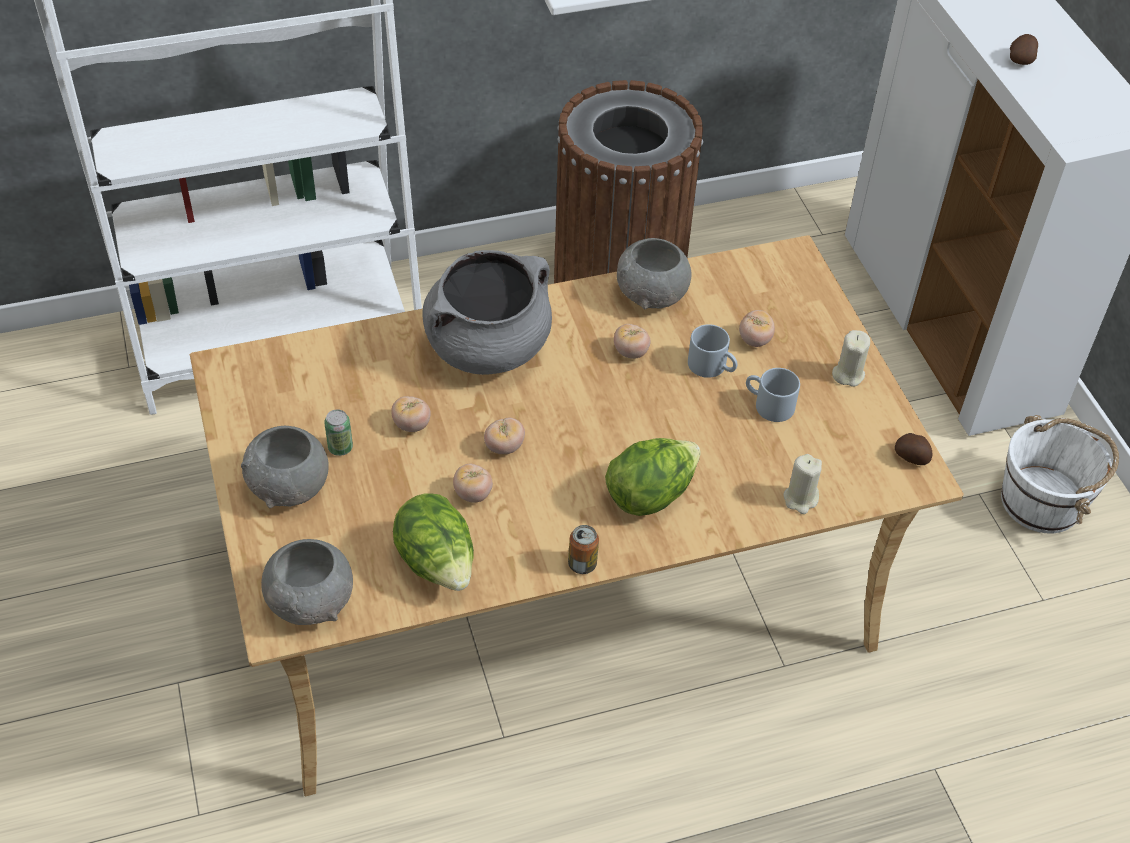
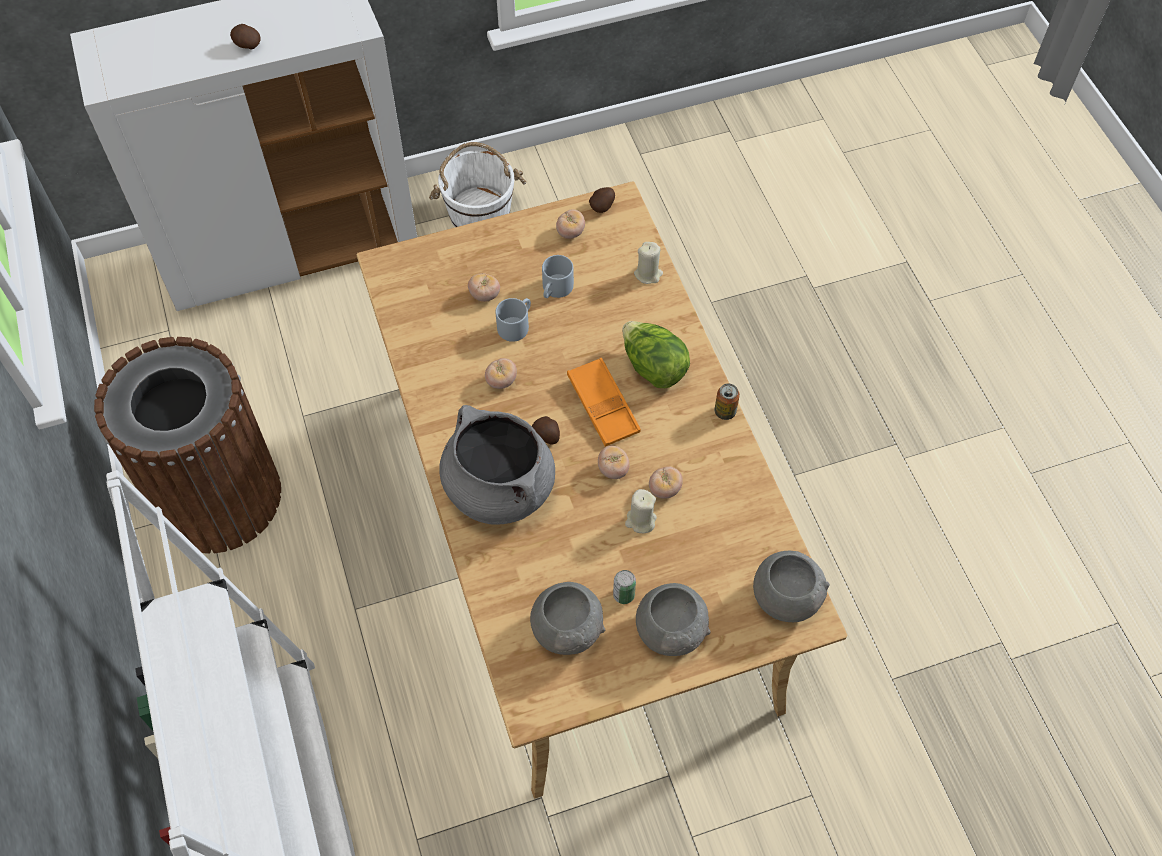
camera: 90 degrees left, 10 degrees up
(411, 425) = (593, 541): tomato -> tomato (570, 232)
(437, 564) = (737, 510): lettuce -> none
(553, 389) = (547, 436): none -> potato
(594, 442) = (603, 405): none -> orange tray
(652, 295) = (432, 365): grey bowl -> grey bowl (567, 628)
(848, 374) = (520, 237): beige candle -> beige candle (640, 520)

